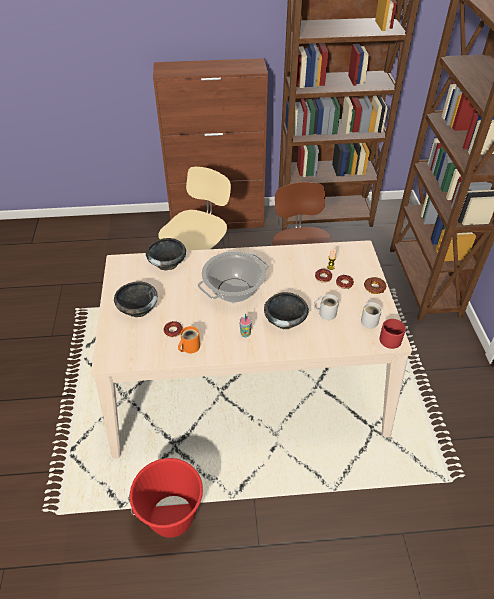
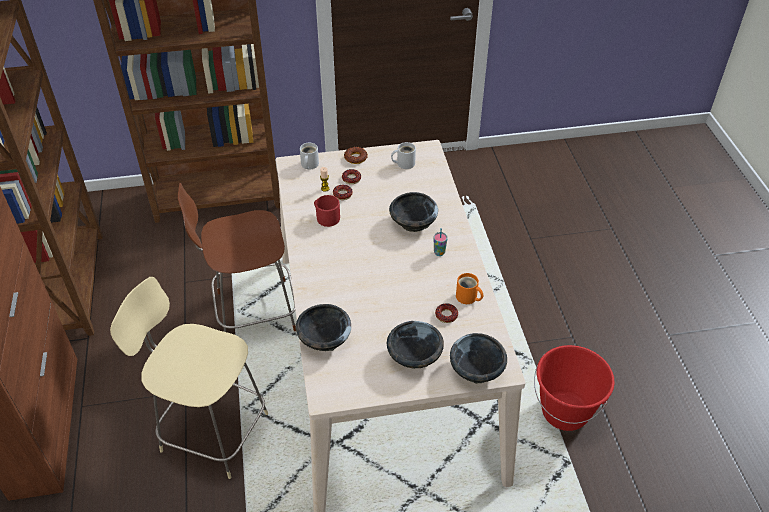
camera: 95 degrees left, 0 degrees up
(114, 343) = (476, 370): none -> black bowl
(234, 290) = (372, 267): cooking pot -> none
(326, 313) = (398, 193): white mug -> white mug (308, 165)
(392, 338) = (425, 150): red mug -> red mug (326, 217)

